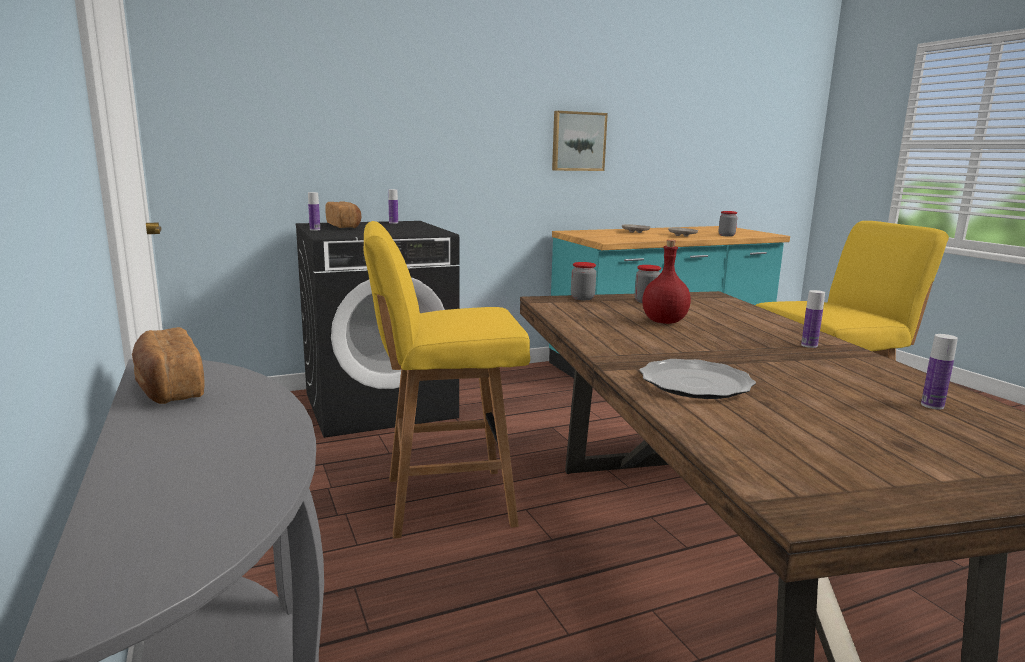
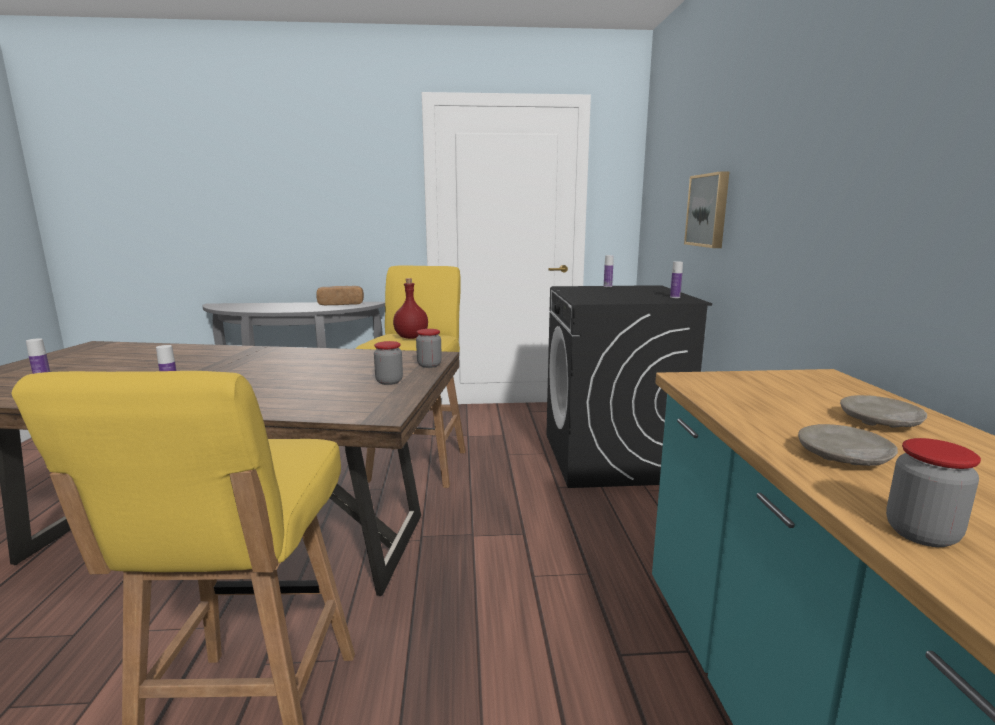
camera: 110 degrees right, 0 degrees up
(344, 226) = (639, 290): bread -> none
(578, 141) = (911, 196): picture -> picture (709, 210)
(664, 322) = (314, 373): red bottle -> red bottle (411, 337)
(695, 383) = (198, 355): plate -> none

